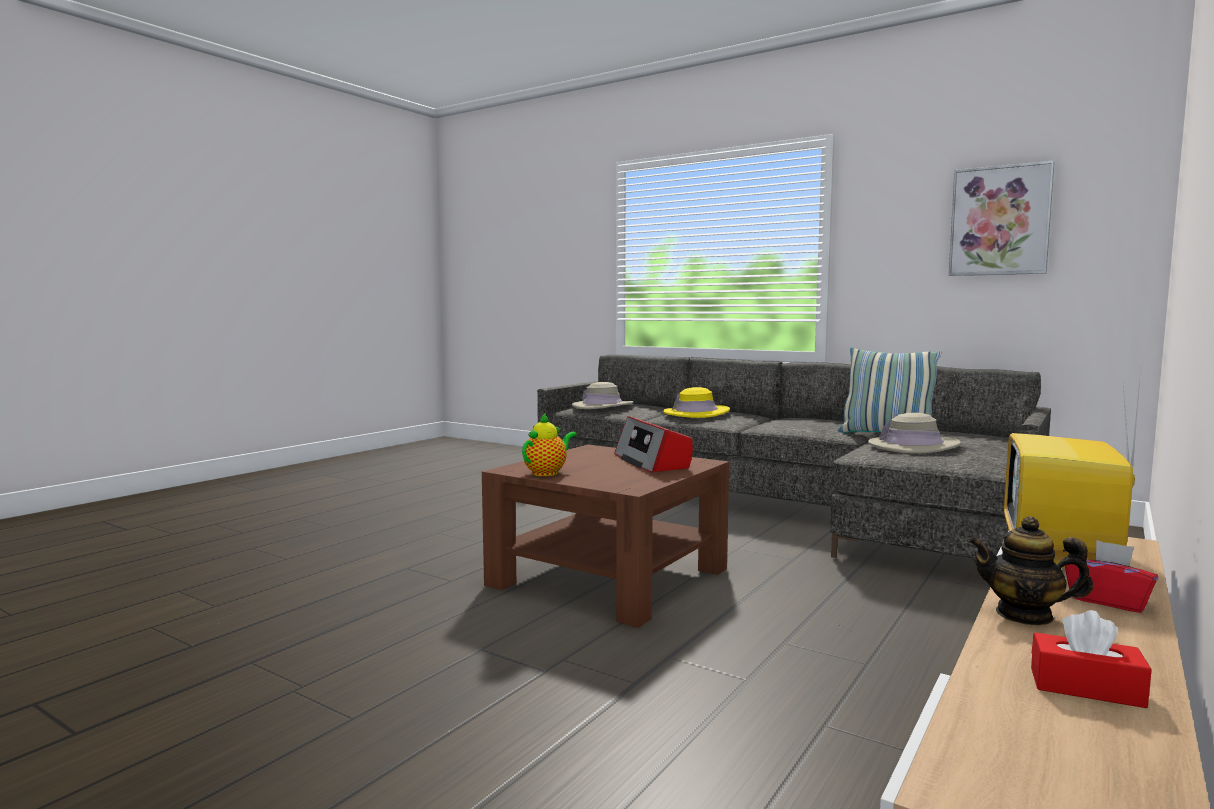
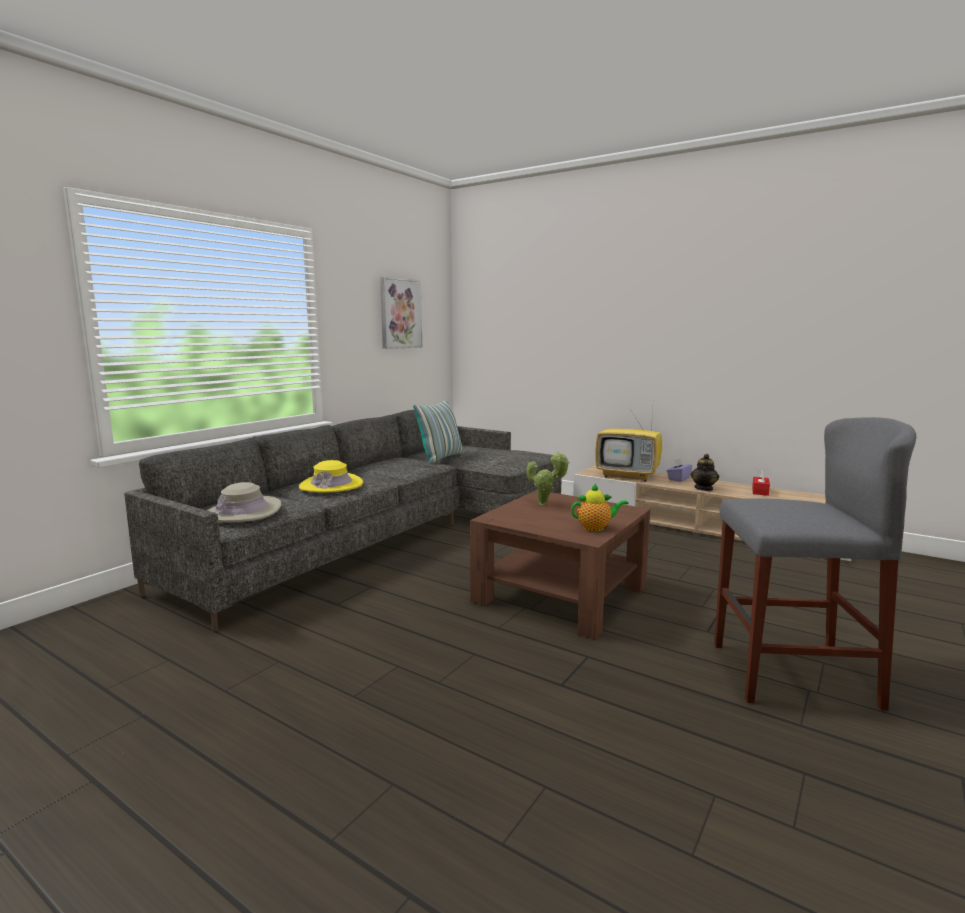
camera: 90 degrees left, 5 degrees up
(341, 684) = (792, 674): none -> grey stool
(547, 473) = (596, 528): teapot -> teapot turned 135 degrees clockwise
(652, 462) = (545, 504): radio -> potted plant
(913, 446) = (490, 457): beige hat -> none
(1108, 601) = (678, 479): red tissue box -> purple tissue box

